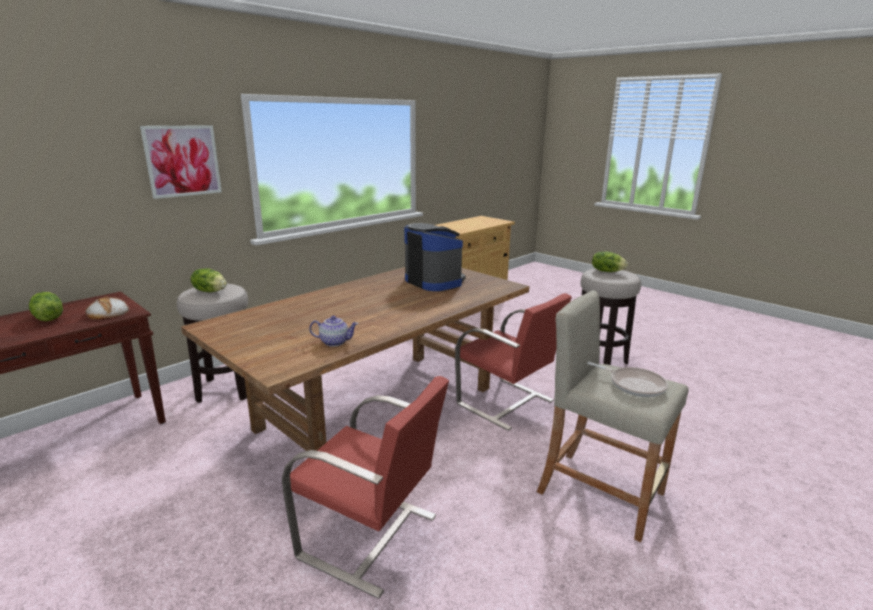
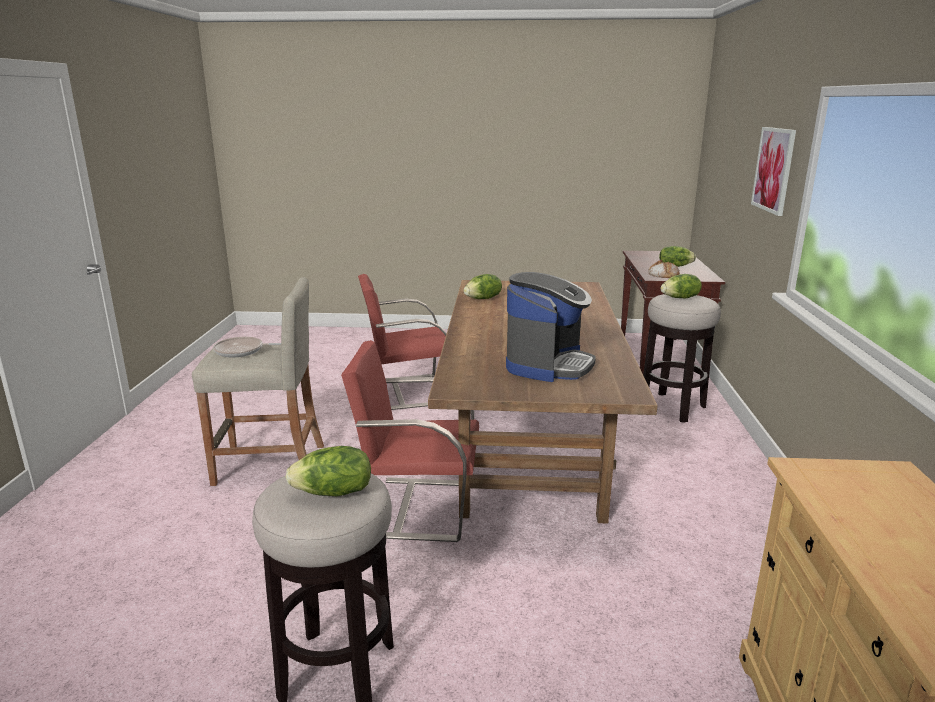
camera: 140 degrees right, 0 degrees up
(335, 342) = (483, 299): teapot -> lettuce
(434, 281) = (548, 365): coffee machine -> coffee machine turned 75 degrees counterclockwise

